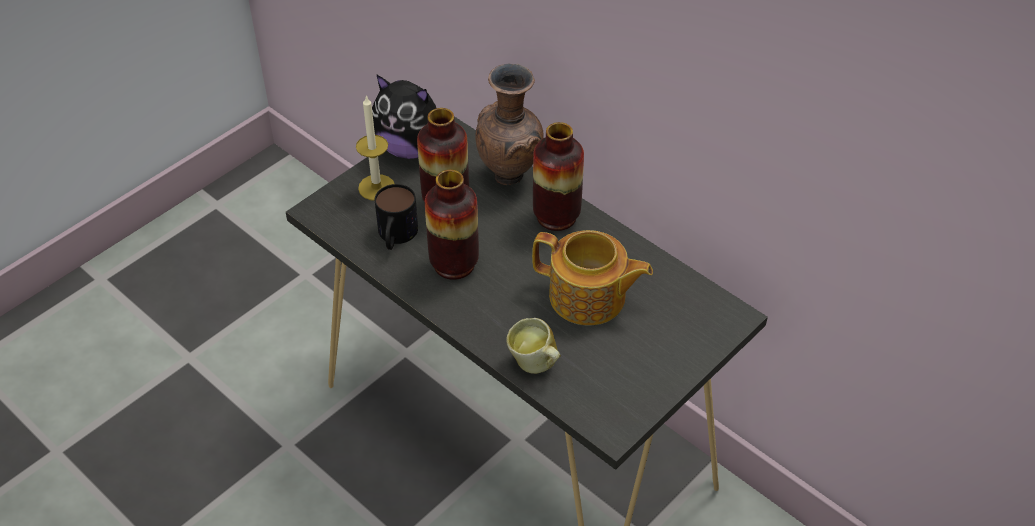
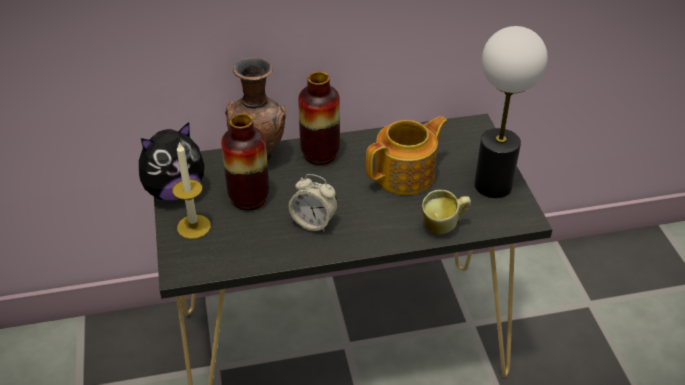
camera: 55 degrees left, 5 degrees down
(395, 236) = (255, 239): mug -> none
(454, 264) = (314, 222): vase -> alarm clock
(641, 377) = (492, 185): none -> table lamp

